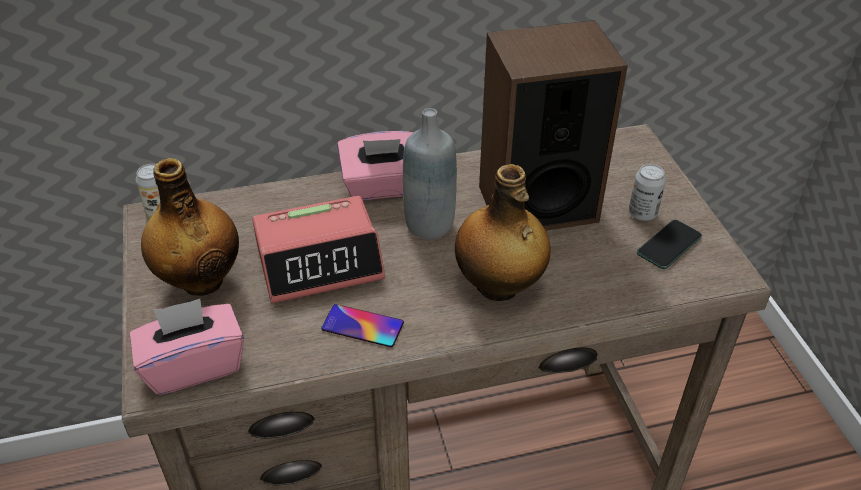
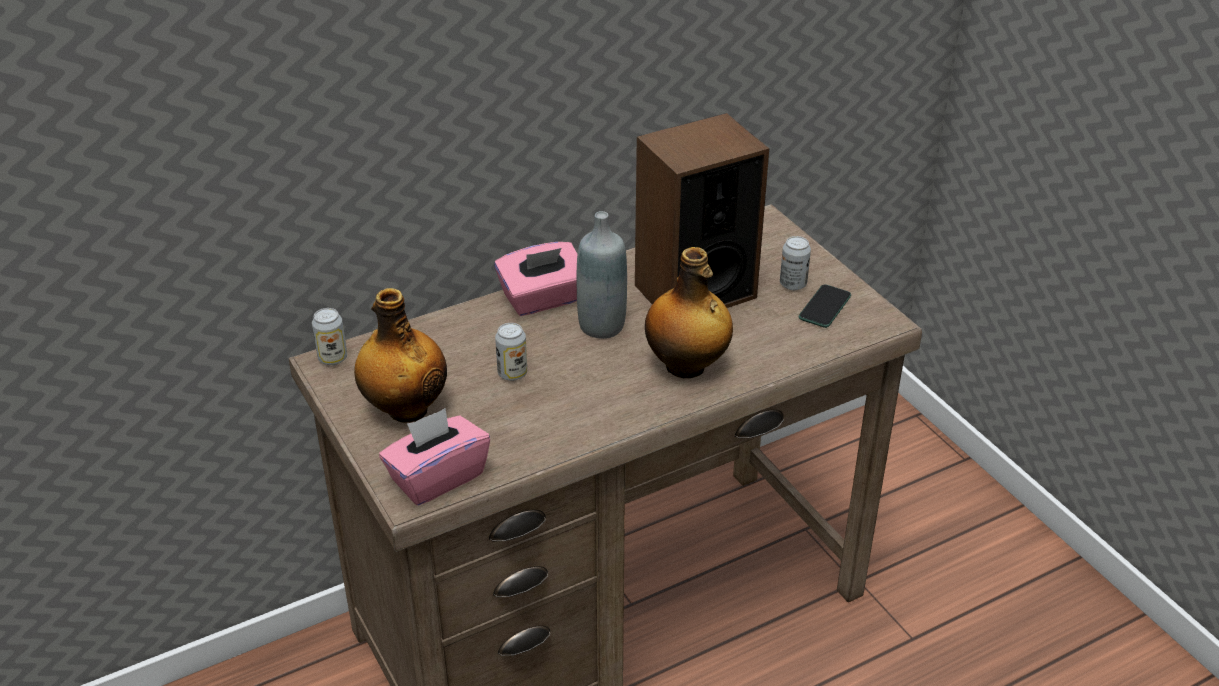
camera: 15 degrees left, 5 degrees down
(320, 261) = (512, 373): alarm clock -> can
(362, 326) = (577, 419): phone -> none

